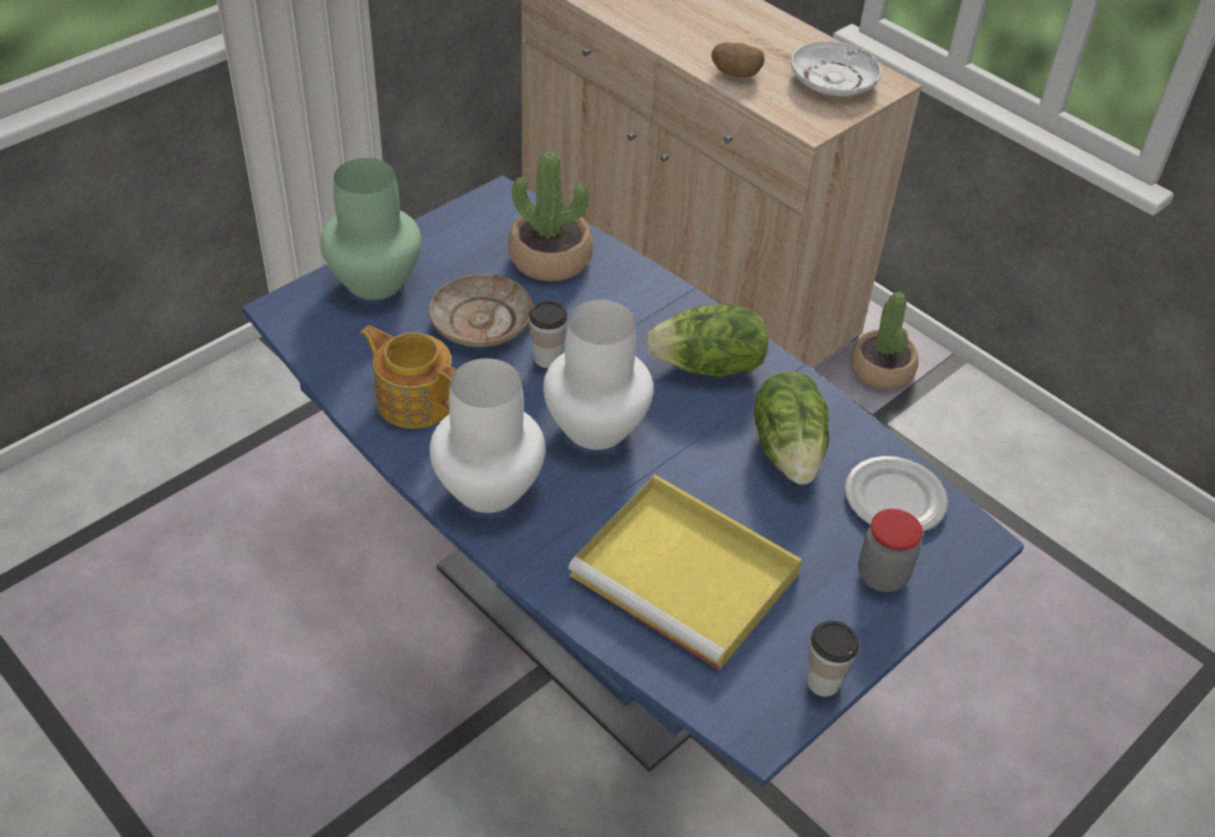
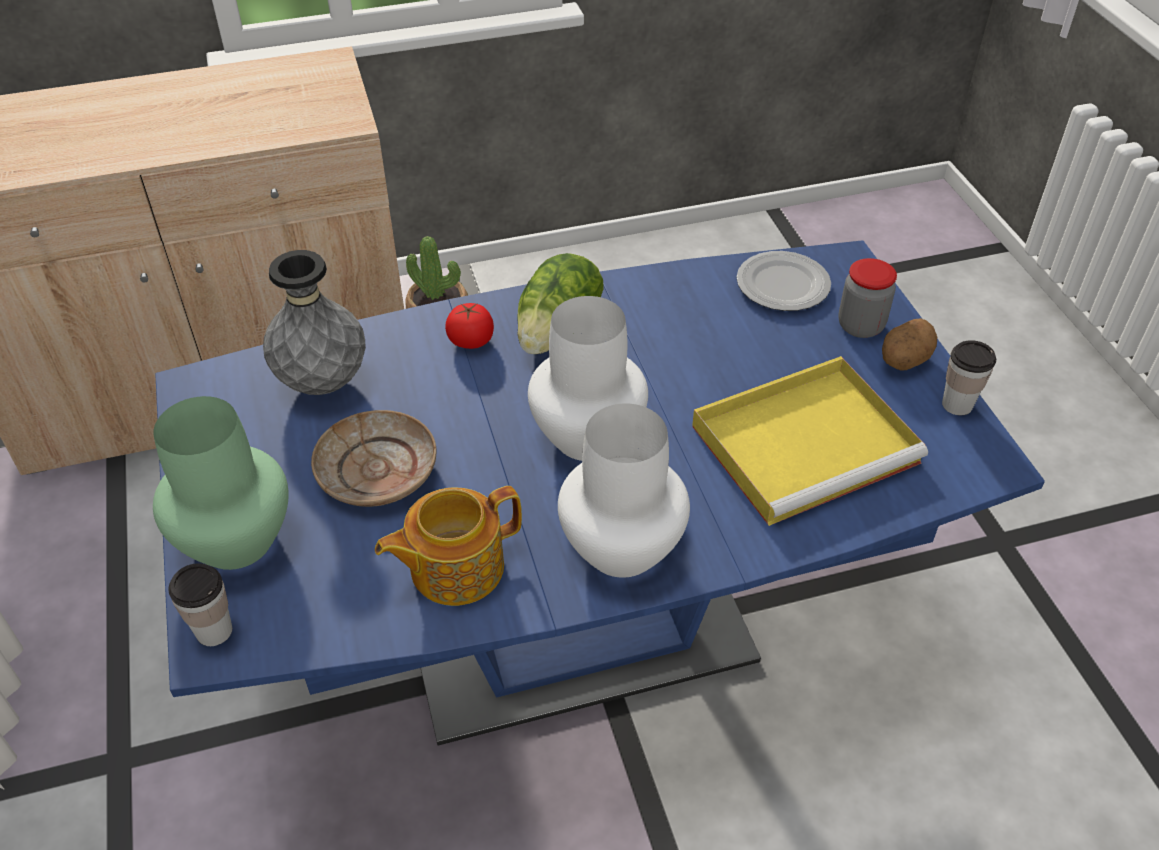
camera: 60 degrees left, 0 degrees up
(547, 358) = (469, 438): cup -> cup (214, 631)
(550, 258) = (323, 382): potted plant -> grey vase
(655, 319) = (471, 341): none -> tomato
(735, 73) = (224, 134): potato -> potato (903, 361)
(789, 450) = (693, 321): lettuce -> none
(833, 80) = (295, 86): white plate -> none

